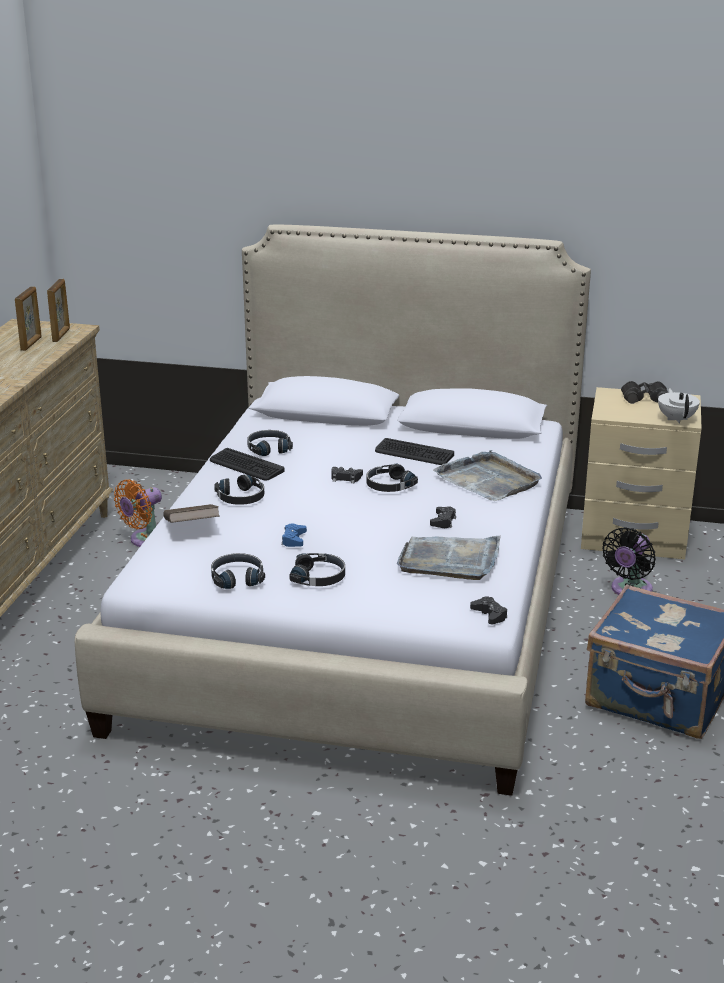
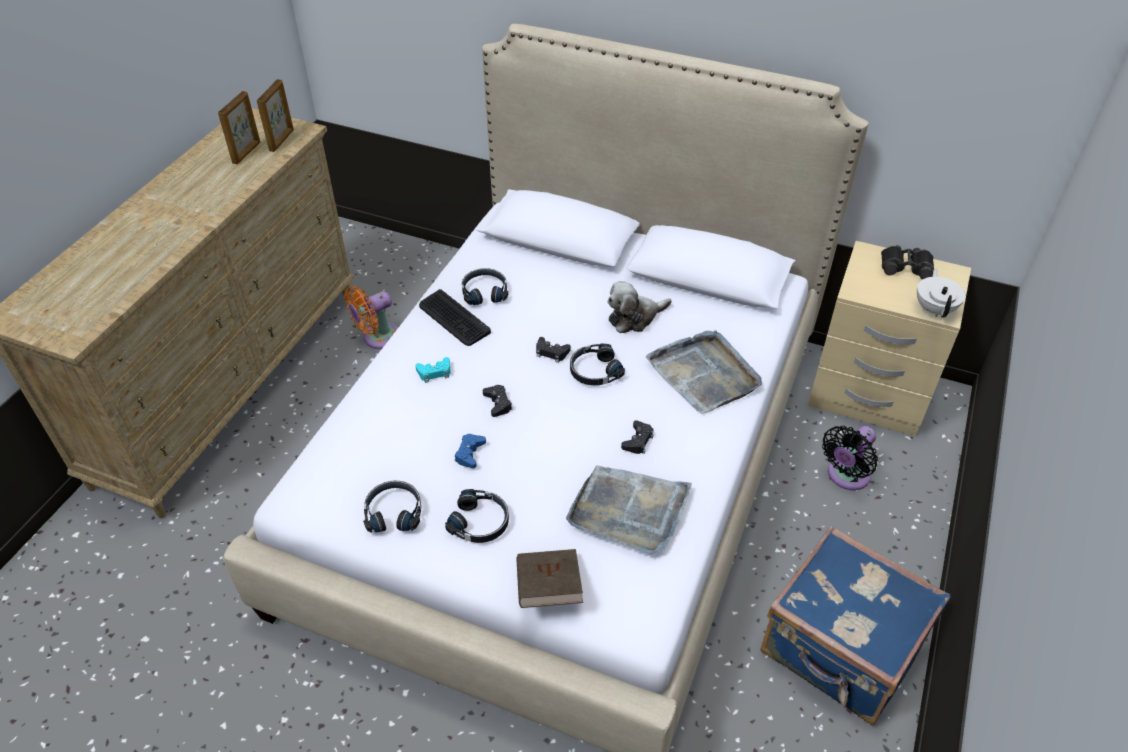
camera: 10 degrees right, 20 degrees up
(191, 528) = (370, 418): brown book -> brown book (548, 589)
(241, 498) = (434, 372): black headphones -> turquoise game controller
(414, 453) = (634, 317): keyboard -> plush toy
(489, 615) = (649, 617): black game controller -> black game controller (498, 403)

